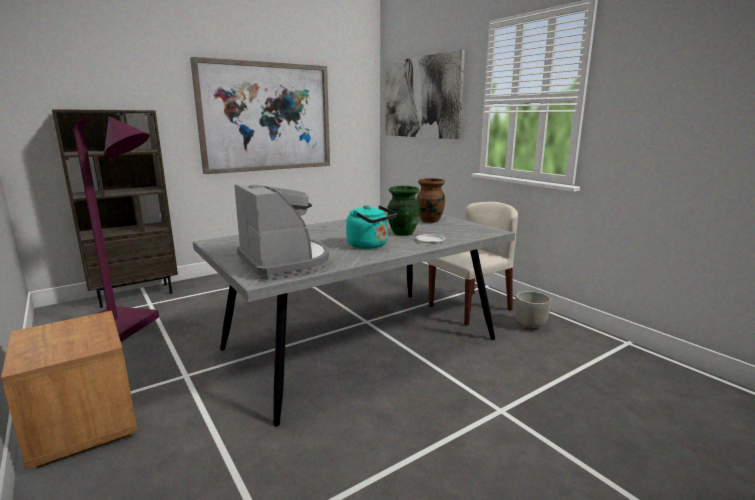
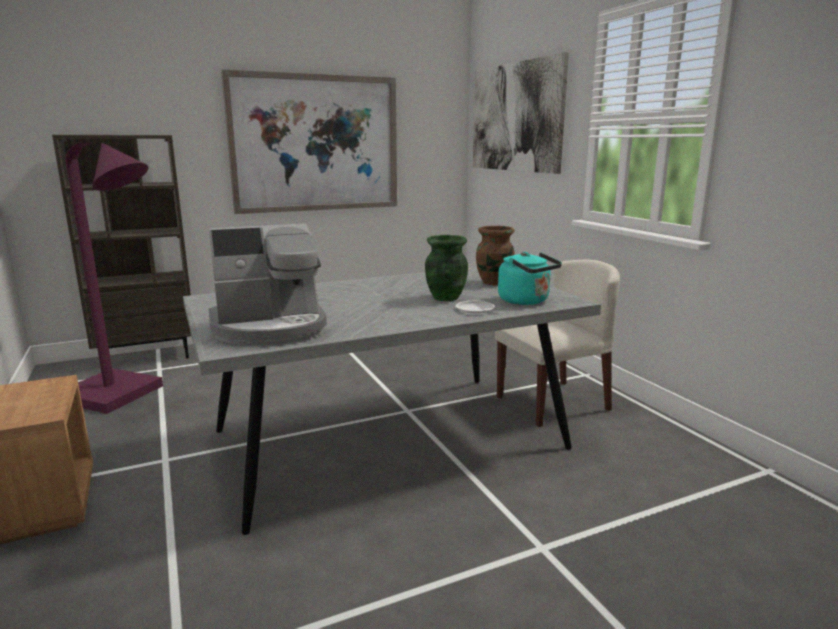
camera: 10 degrees right, 0 degrees up
(285, 262) = (270, 328): coffee machine -> coffee machine turned 90 degrees clockwise
(370, 245) = (391, 312): turquoise kettle -> turquoise kettle (526, 301)
(530, 325) = (628, 434): grey planter -> none

